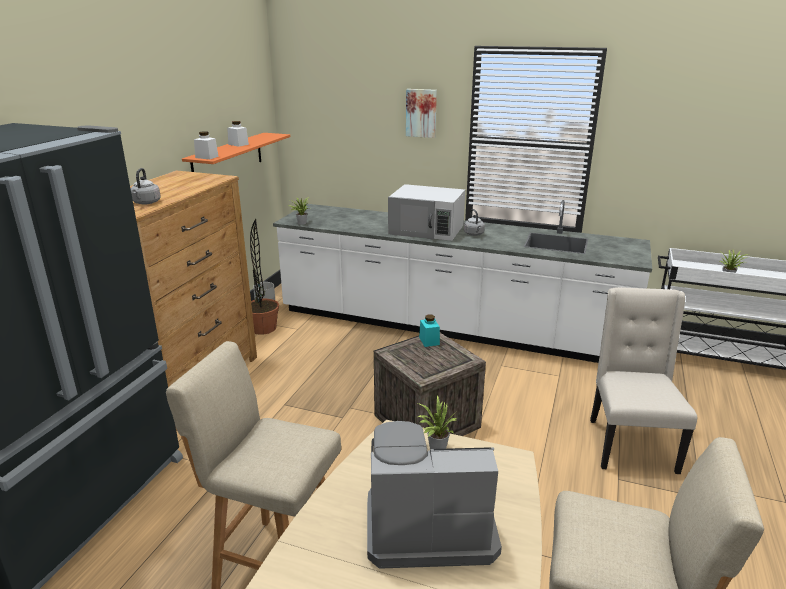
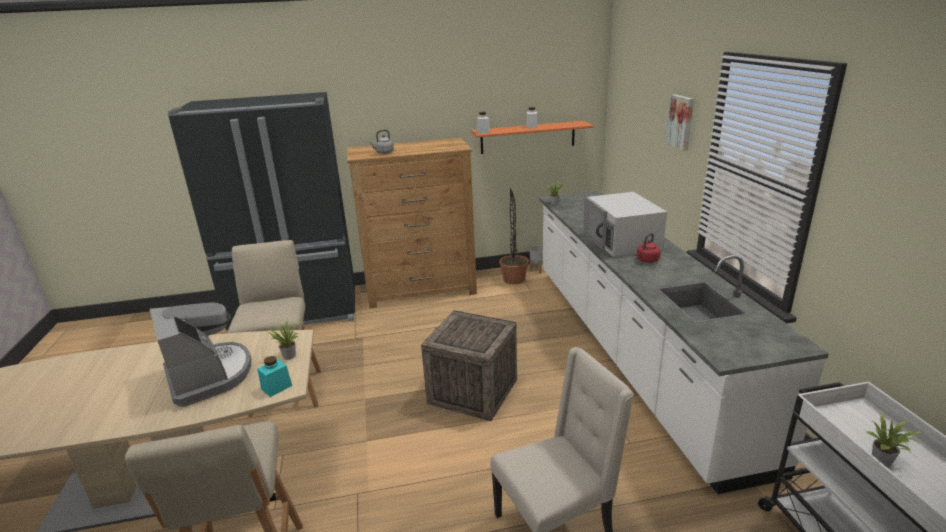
camera: 60 degrees right, 0 degrees up
(429, 341) = (493, 325): turquoise jar -> turquoise jar (276, 387)
(474, 234) = (646, 260): grey kettle -> red kettle

